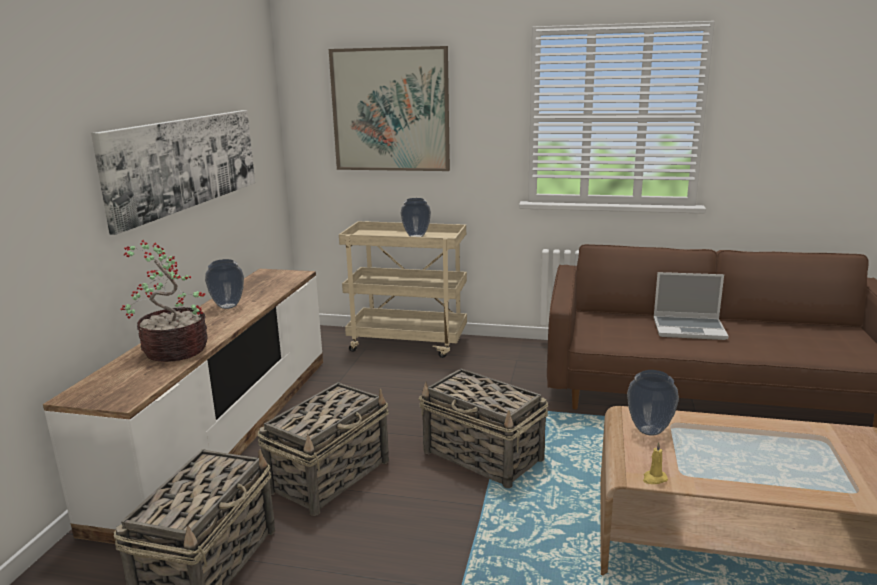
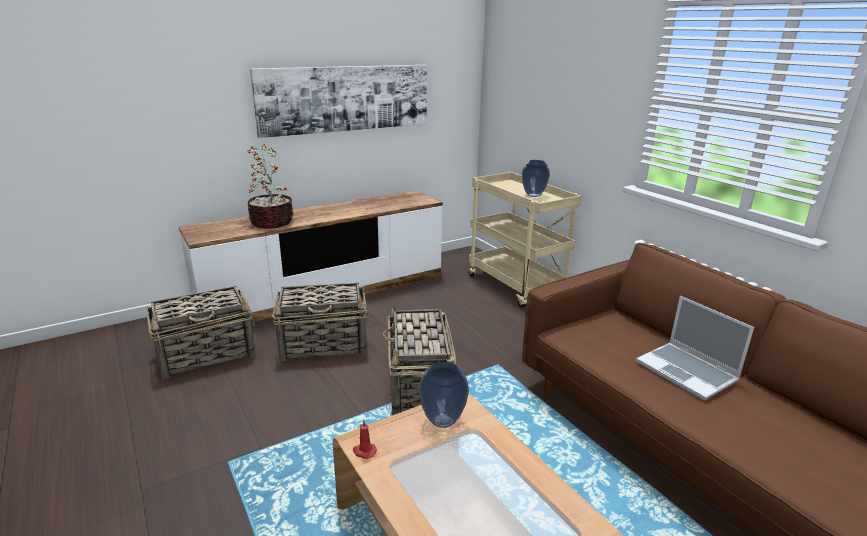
camera: 45 degrees right, 5 degrees up
(227, 306) = (347, 207): vase -> none
(390, 110) = (546, 76): picture -> none
(654, 479) = (364, 451): yellow candle -> red candle

